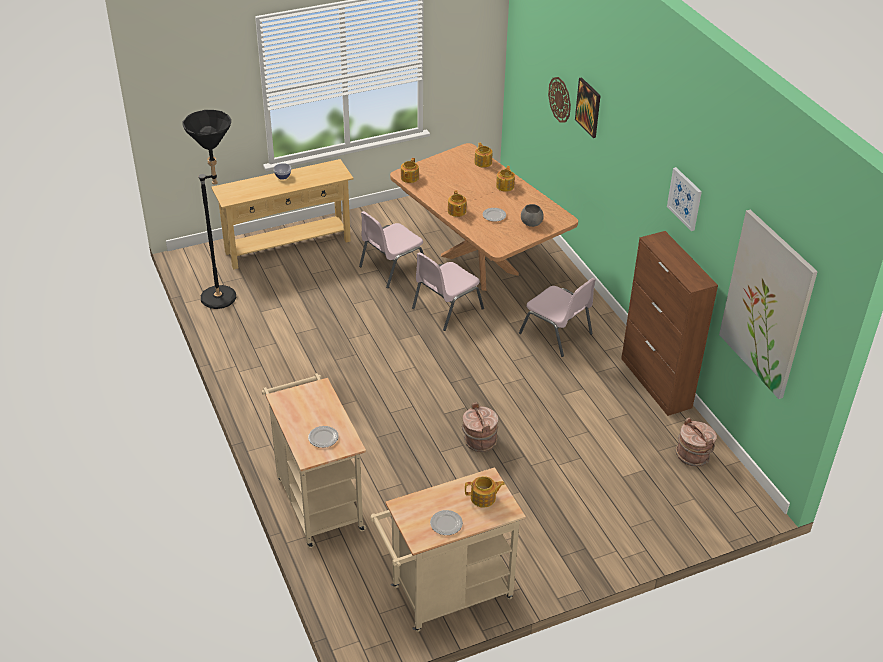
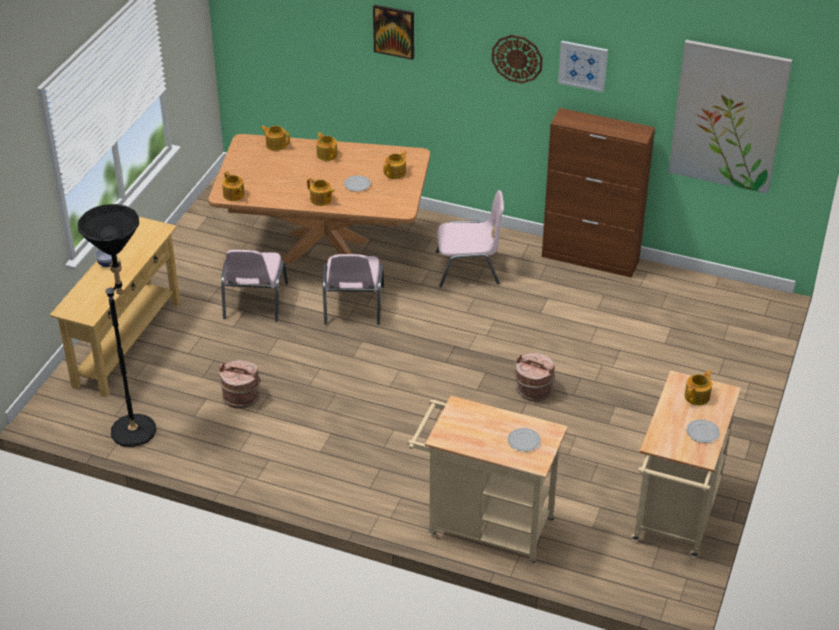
camera: 45 degrees left, 0 degrees up
(531, 223) = (396, 173): grey bowl -> teapot
(560, 99) = (337, 40): wall clock -> wall clock (517, 58)
(693, 455) = (686, 294): brown bucket -> brown bucket (241, 397)

